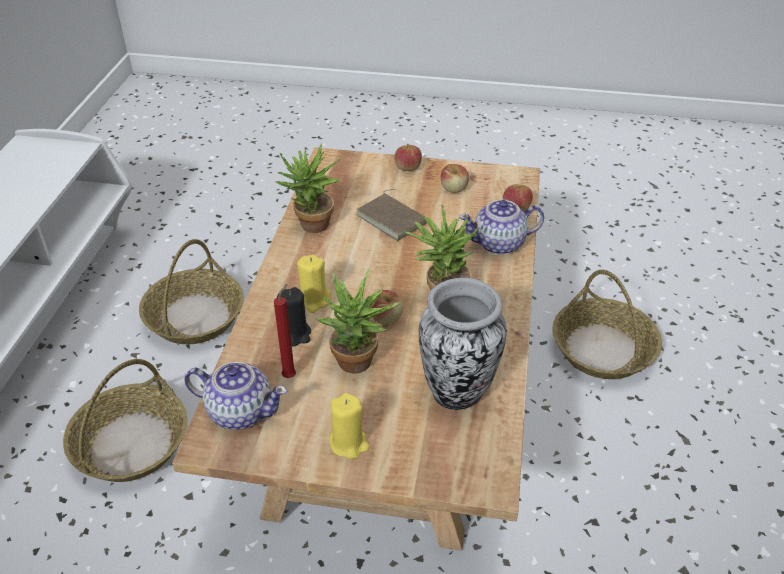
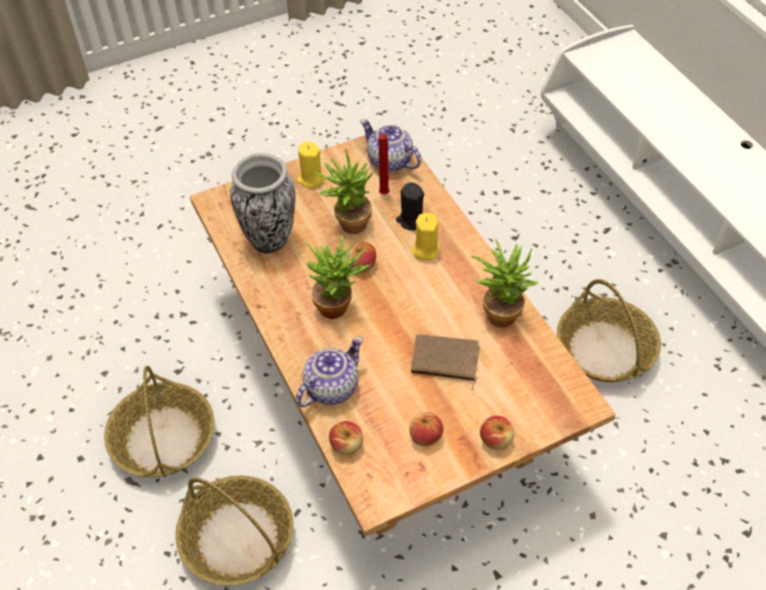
camera: 145 degrees right, 10 degrees up
(131, 443) = (521, 244): basket -> basket (164, 440)
(239, 411) = (390, 162): teapot -> teapot turned 60 degrees clockwise

